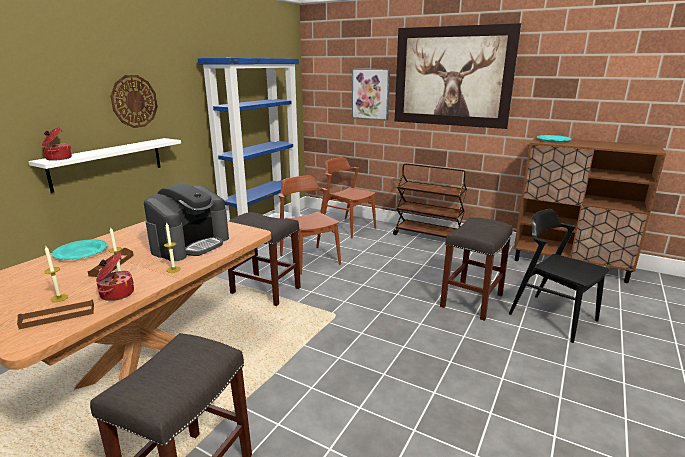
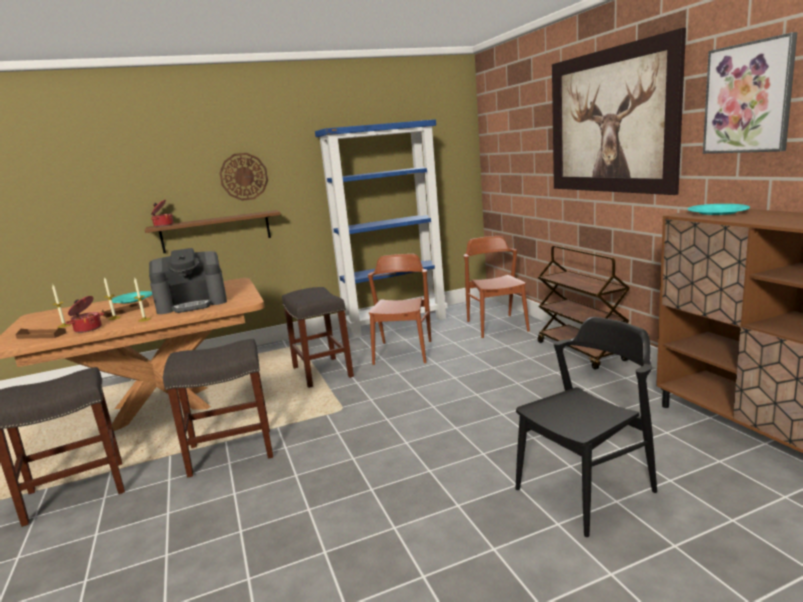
camera: 40 degrees right, 5 degrees down
(108, 163) = (216, 231): white shelf -> brown shelf
(370, 94) = (533, 154): picture -> picture (748, 98)
(472, 301) = (505, 438): grey stool -> grey stool (230, 452)
(552, 317) = (585, 490): black chair -> black chair turned 60 degrees clockwise

